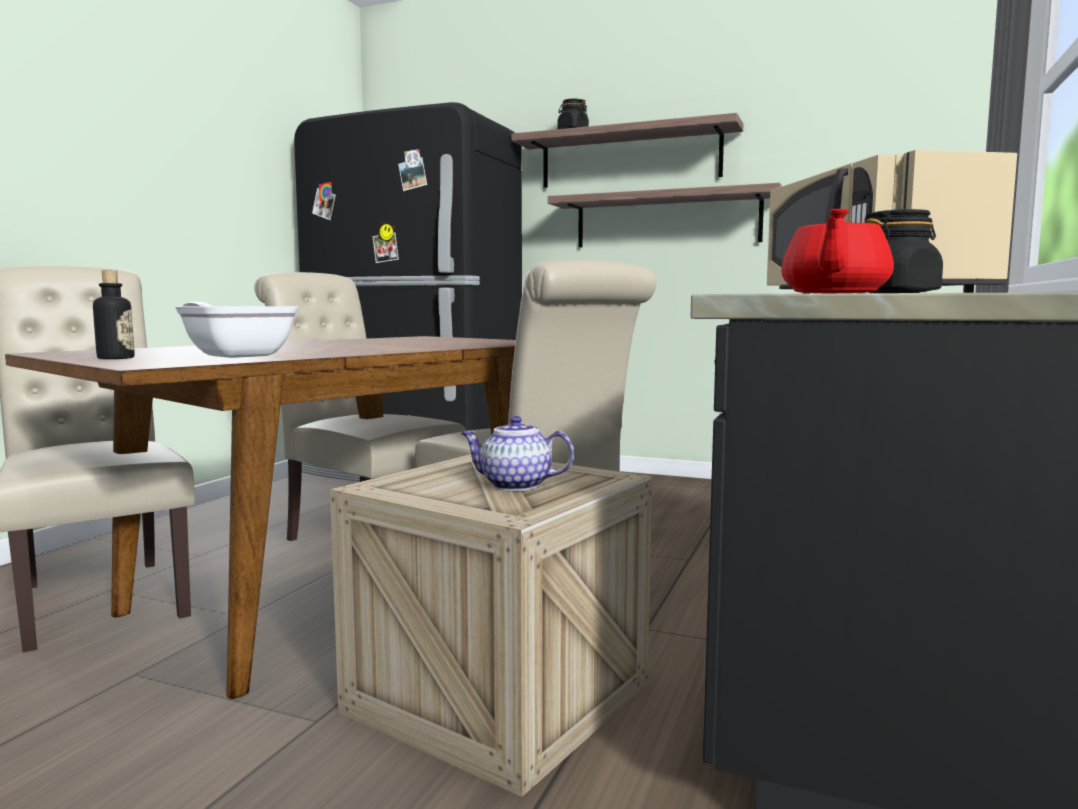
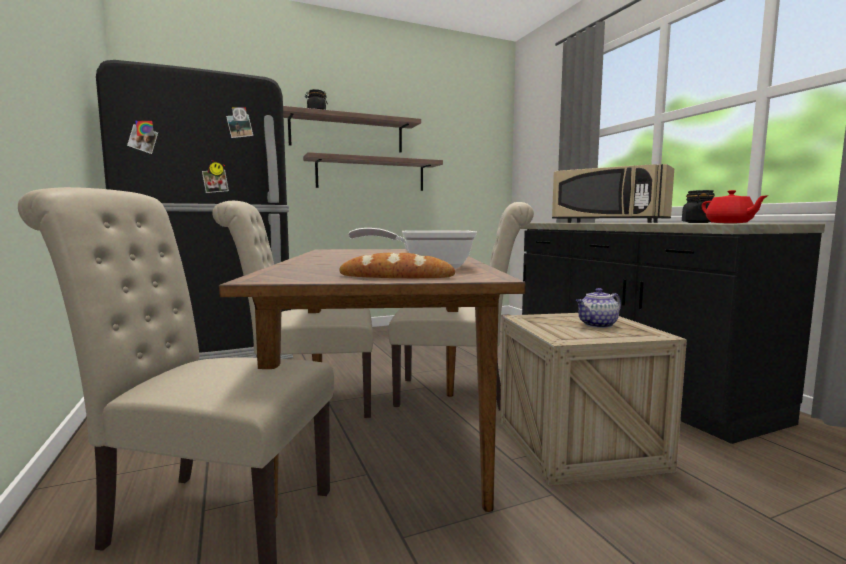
camera: 45 degrees left, 0 degrees up
(116, 358) = (396, 276): bottle -> bread

